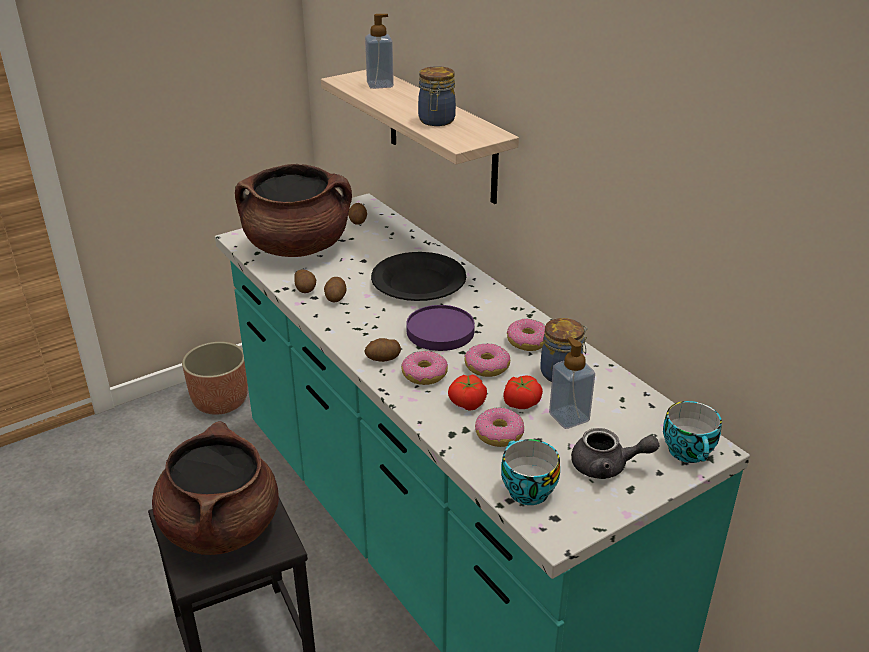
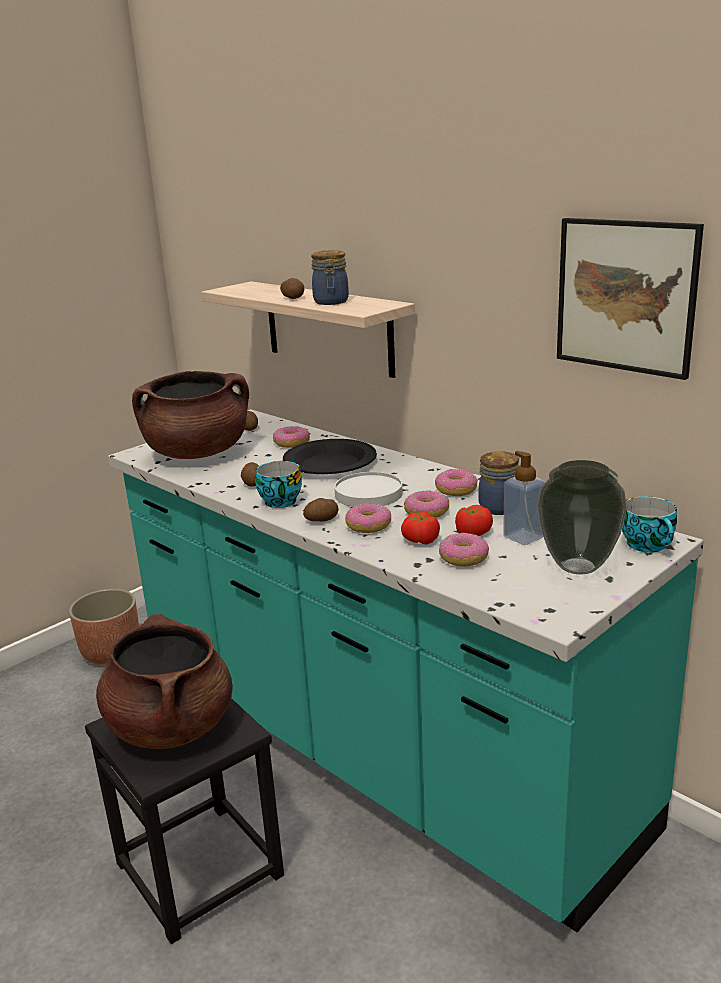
camera: 10 degrees left, 10 degrees down
(306, 289) = (220, 481): potato -> potato (293, 298)
(380, 85) = (261, 289): soap dispenser -> none
(391, 248) = (291, 443): none -> donut
(440, 331) = (368, 494): purple plate -> white plate
(525, 490) = (510, 594): cup -> cup (278, 501)
(607, 467) = (579, 566): grey teapot -> vase
(711, 193) = (625, 296): none -> picture

